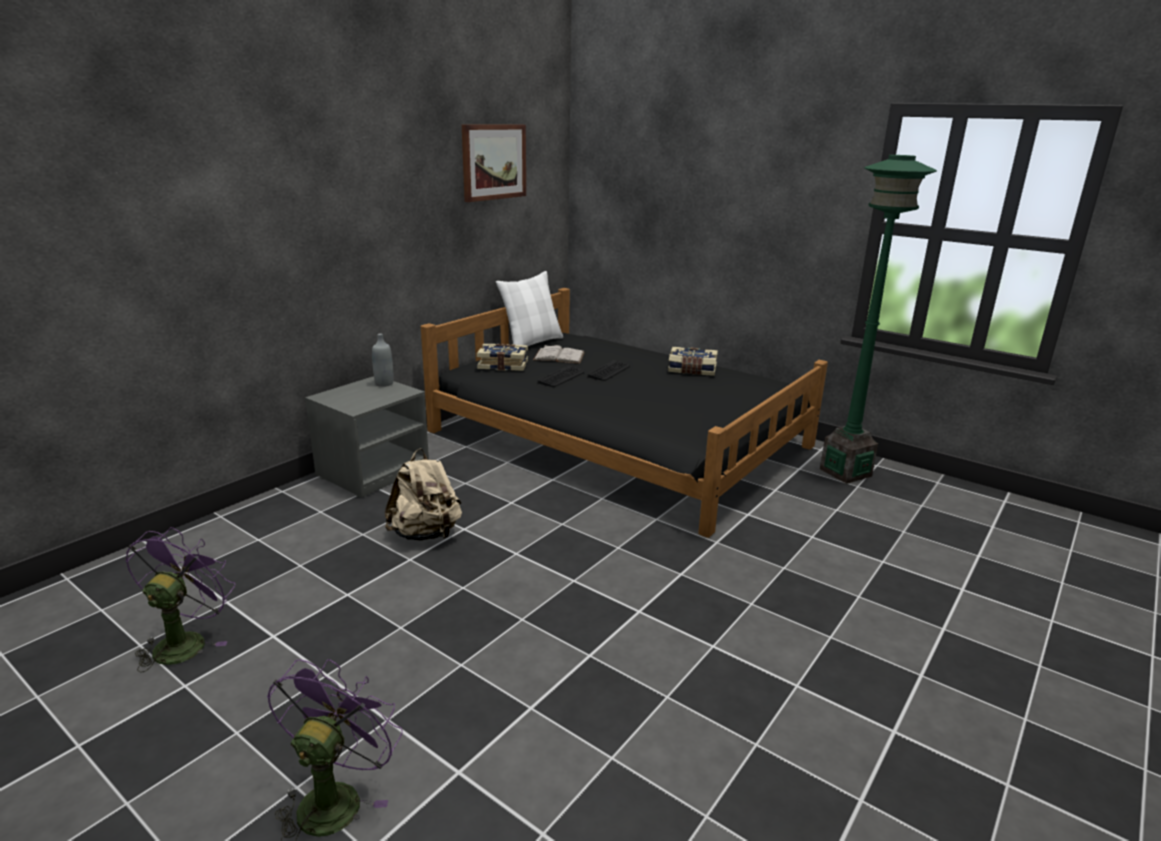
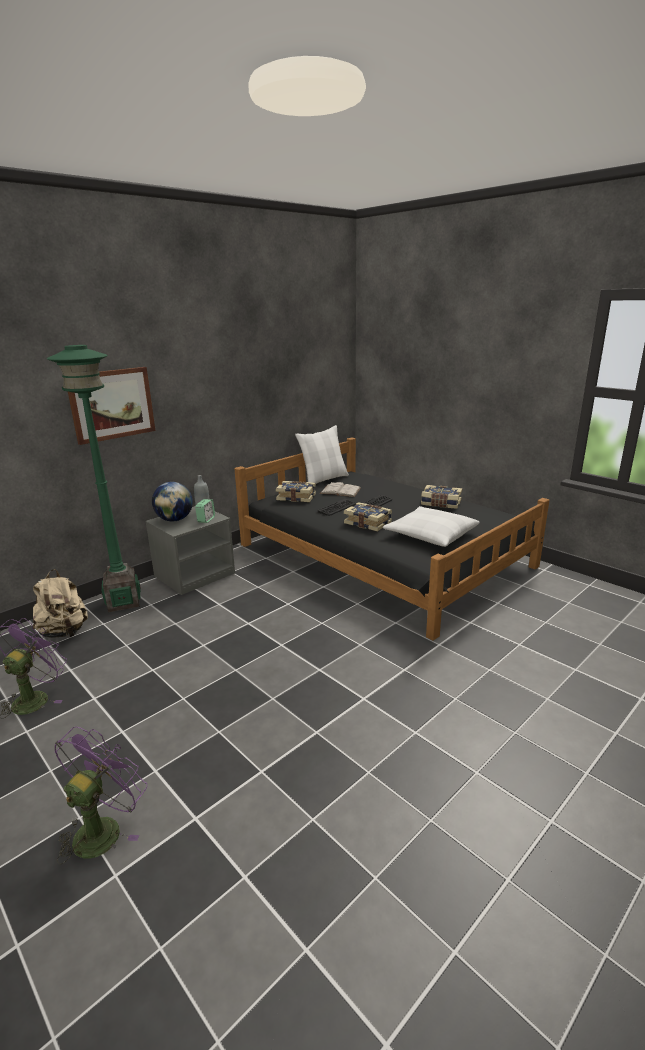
camera: 10 degrees right, 0 degrees up
(347, 395) = (174, 520): none -> globe
(392, 394) = (206, 519): none -> alarm clock
(426, 534) = (219, 626): beige backpack -> beige backpack (64, 632)
(494, 162) = (292, 345): picture -> picture (112, 404)
(608, 395) = (368, 523): none -> book
(691, 407) = (430, 535): none -> white pillow
(845, 472) = (561, 590): green floor lamp -> green floor lamp (124, 602)

